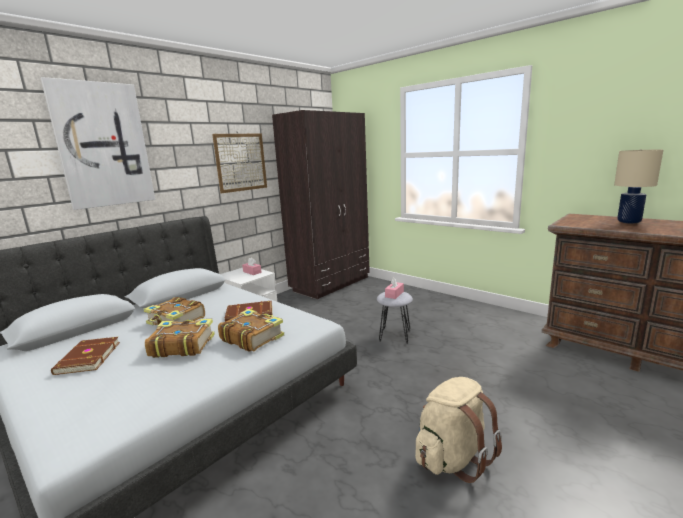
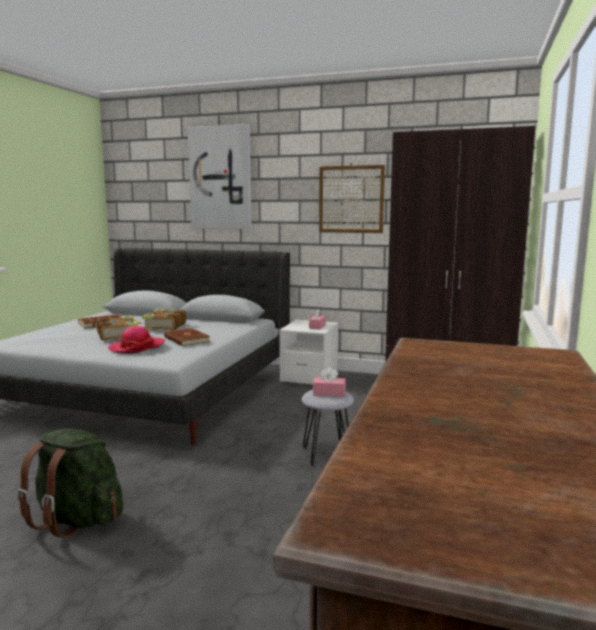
camera: 65 degrees right, 5 degrees down
(252, 337) = (137, 347): book -> hat
(452, 457) = (77, 519): beige backpack -> green backpack
(628, 222) = (502, 383): beige table lamp -> none

